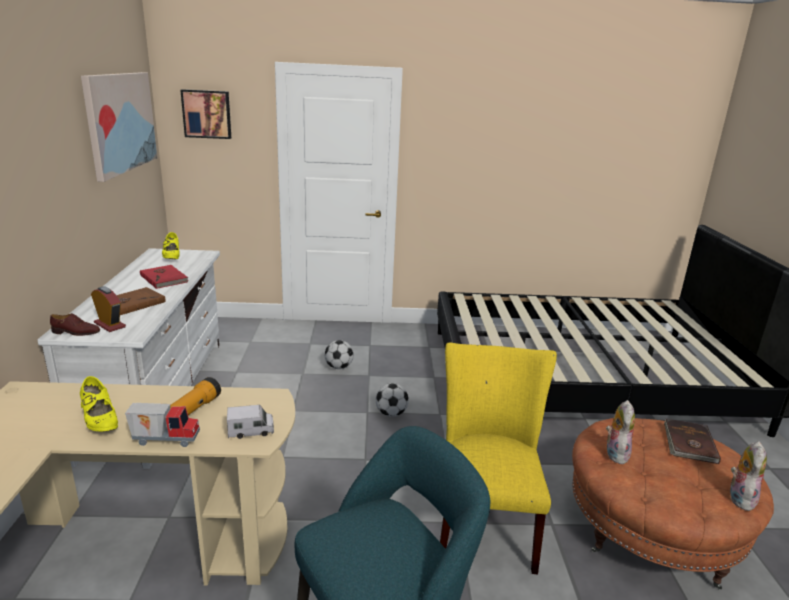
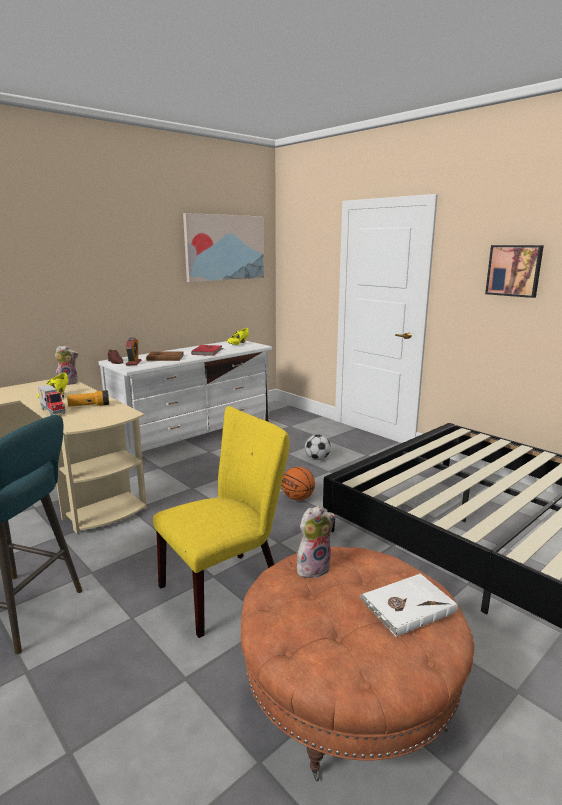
camera: 50 degrees right, 5 degrees down
(207, 114) = (301, 246): picture -> picture (514, 270)
(251, 431) = (84, 421): toy truck -> none
(391, 413) = (298, 498): football -> basketball
(689, 443) = (406, 606): brown book -> white book
(739, 497) = (352, 670): plush toy -> plush toy (68, 383)

